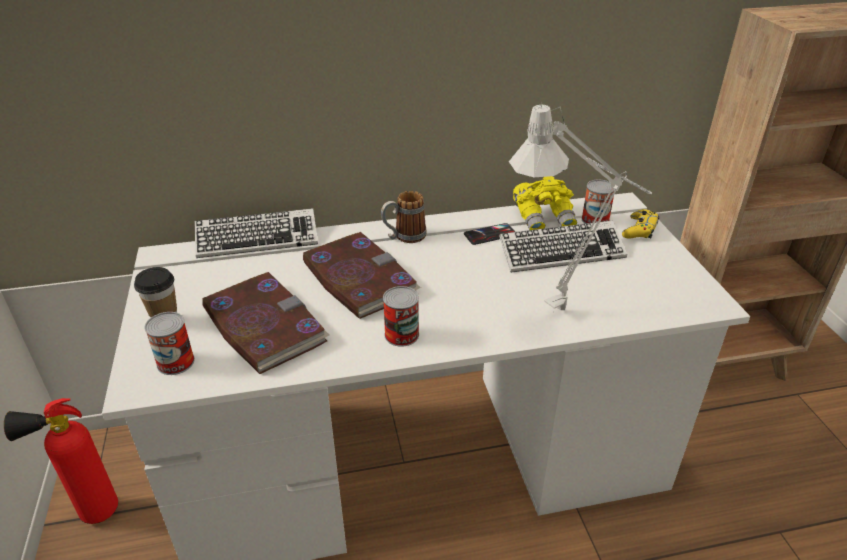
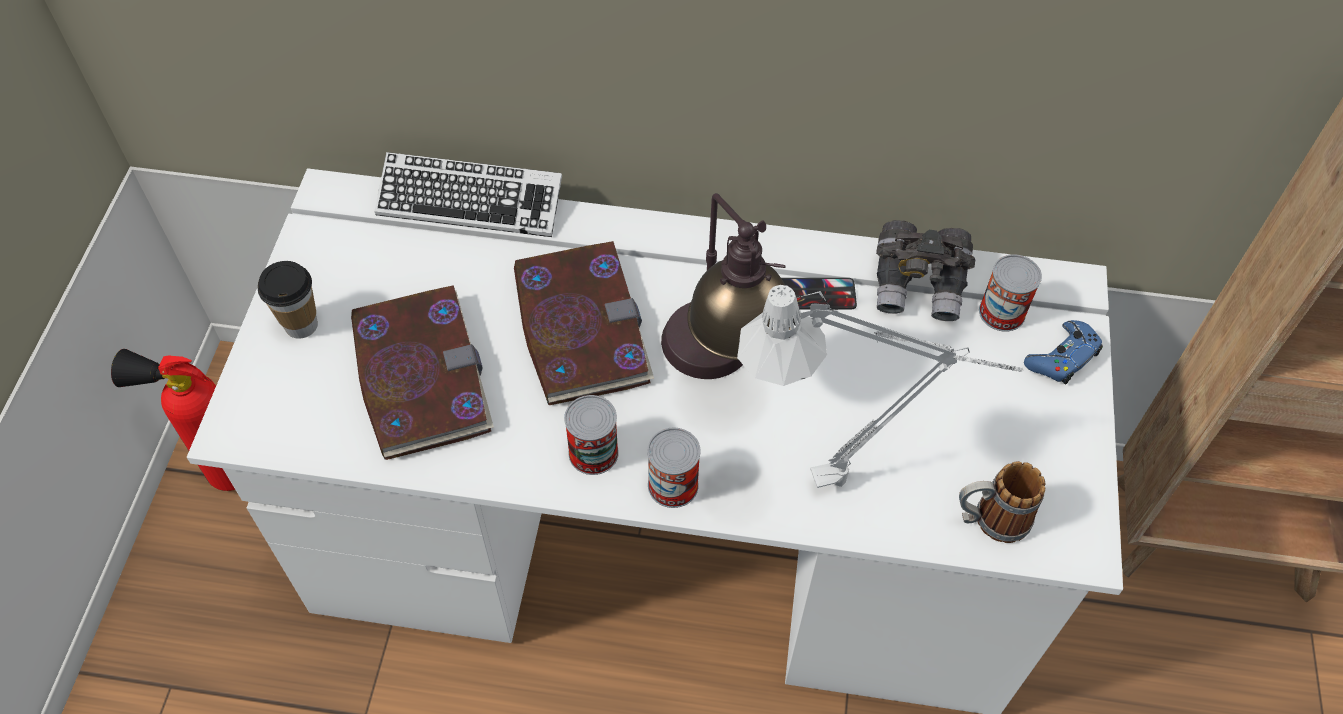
camera: 20 degrees right, 20 degrees up
(175, 362) = (292, 403): can -> can (673, 485)
(404, 237) = (682, 260): mug -> mug (989, 520)
(456, 278) = (720, 369): none -> table lamp
(544, 219) = (919, 285): yellow binoculars -> grey binoculars
(561, 253) = (905, 368): keyboard -> none
(639, 230) = (1062, 357): yellow game controller -> blue game controller

